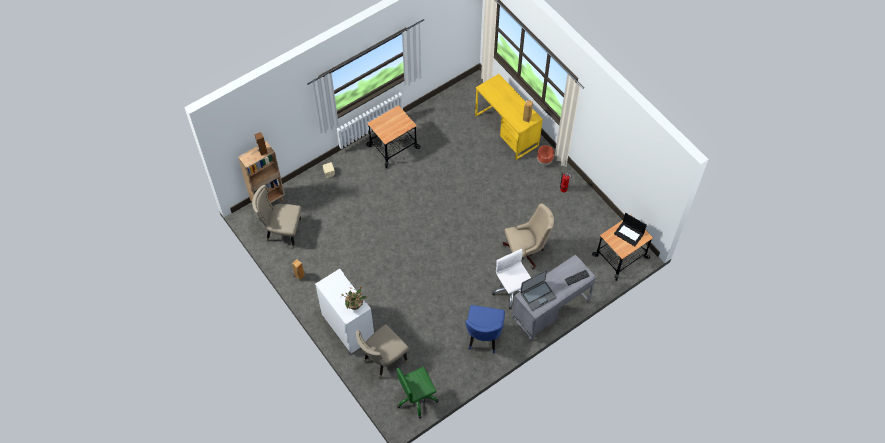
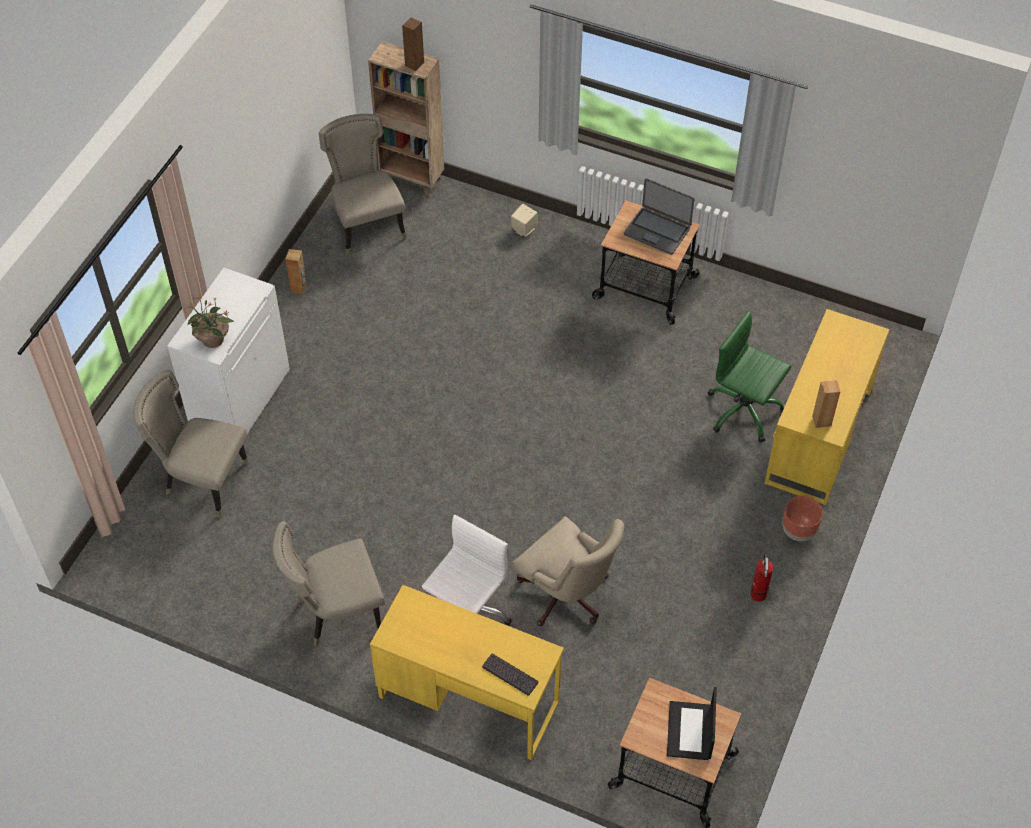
camera: 60 degrees right, 5 degrees down
(417, 398) = (155, 567): green office chair -> green office chair (744, 411)
(483, 338) = (336, 613): blue chair -> beige chair
(538, 295) = (426, 624): laptop -> laptop (657, 231)
(550, 309) = (468, 698): grey desk -> yellow desk

